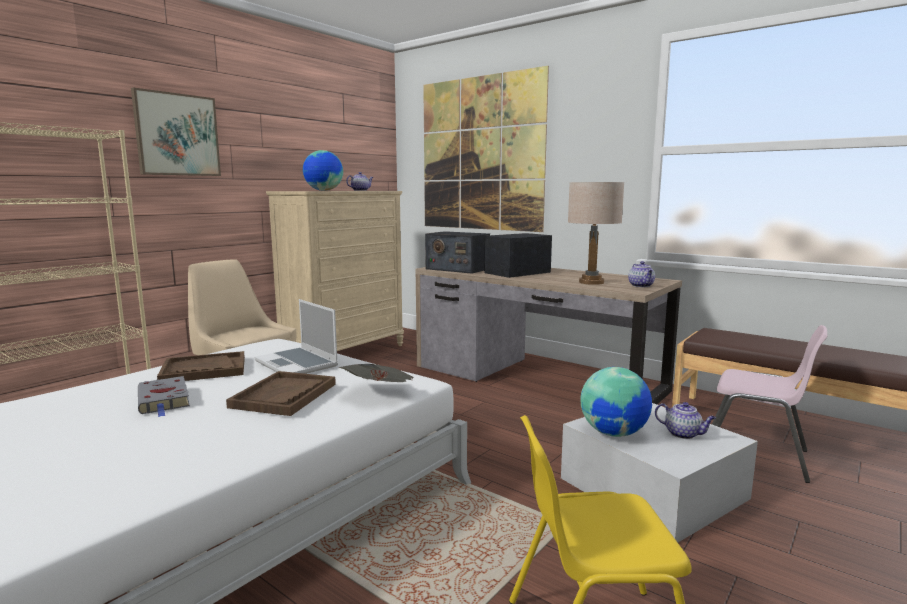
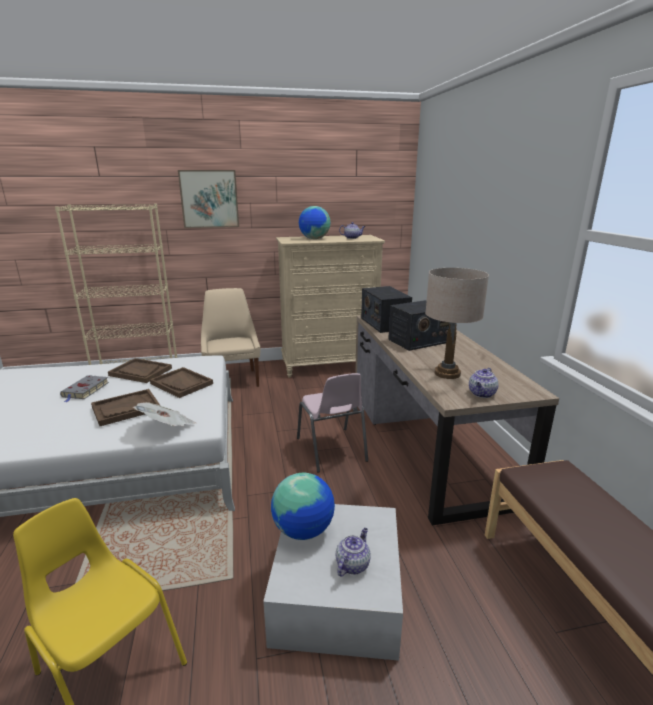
camera: 40 degrees right, 10 degrees up
(298, 364) = (182, 383): laptop -> brown tray
(480, 154) = (456, 210): picture -> none
(518, 272) = (420, 340): radio -> radio turned 150 degrees clockwise
(683, 434) = (352, 564): teapot -> teapot turned 135 degrees counterclockwise
(756, 456) = (492, 626): pink chair -> pink chair (332, 450)

